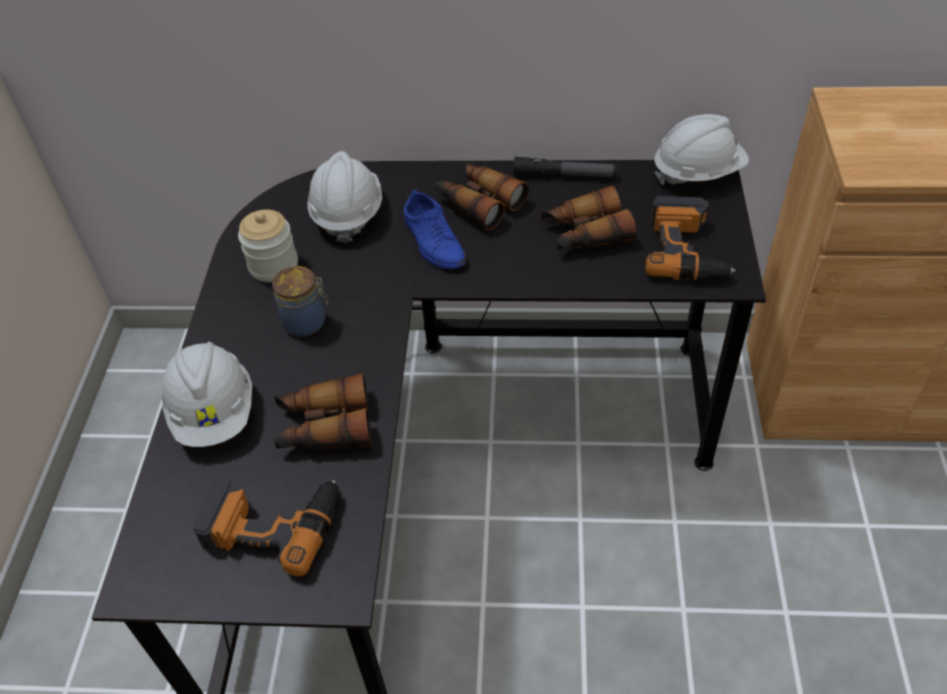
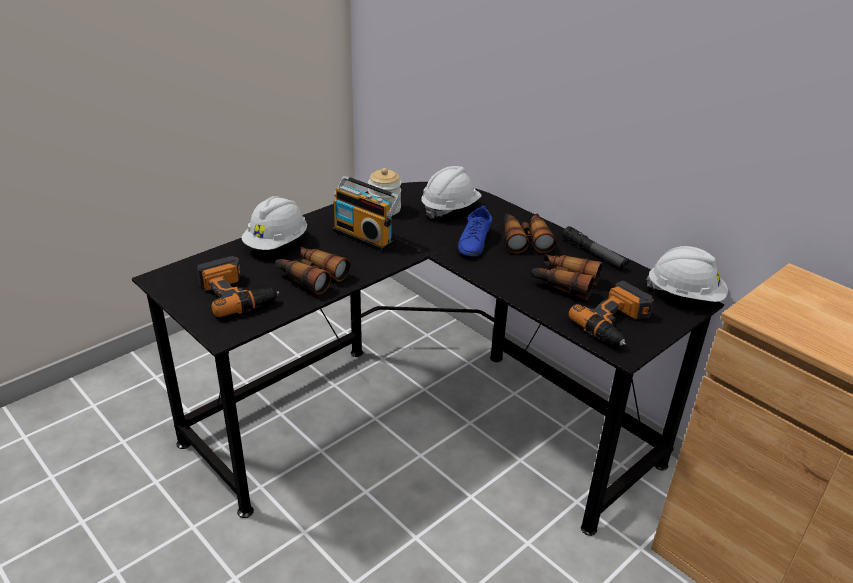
camera: 40 degrees right, 15 degrees down
(307, 322) = (365, 236): jar -> radio

